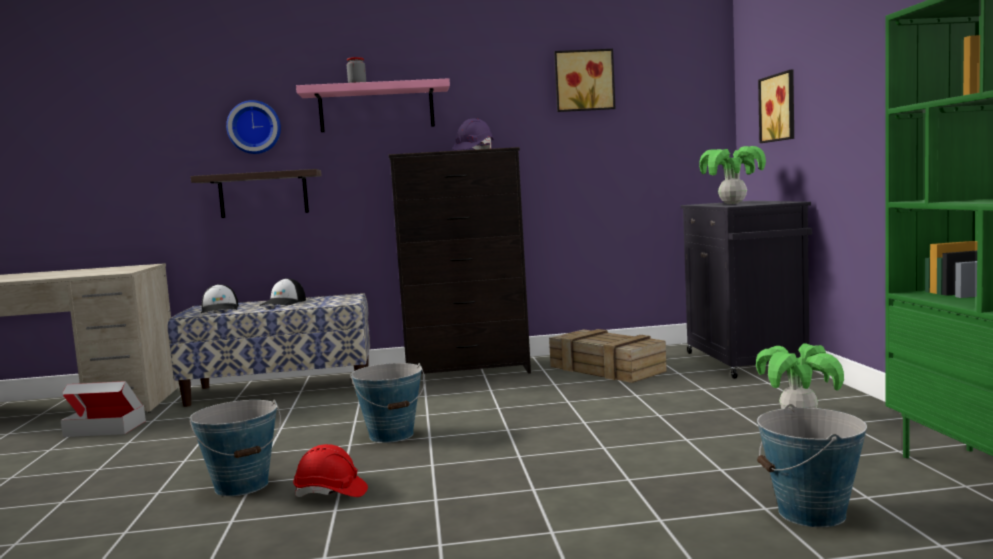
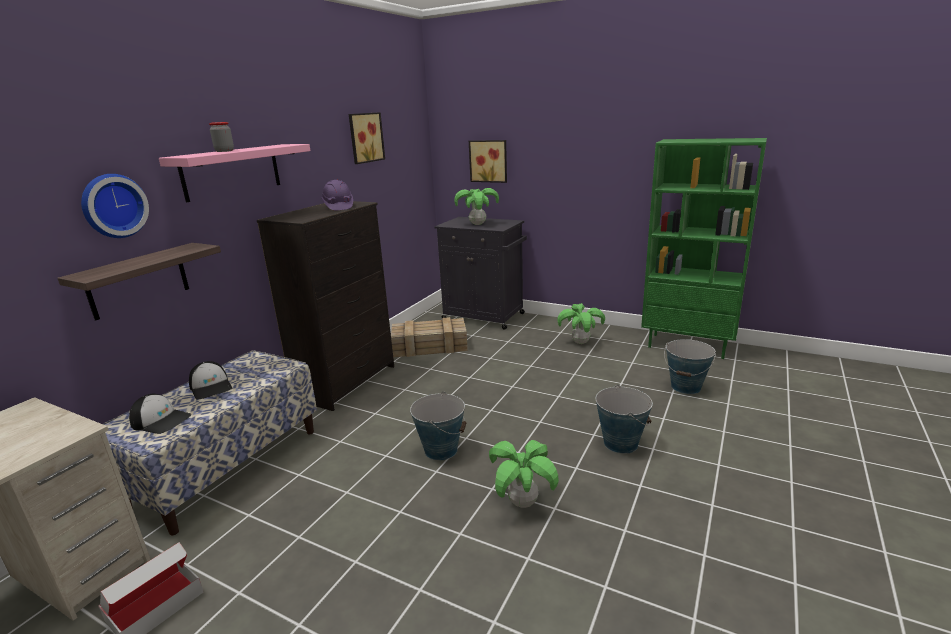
camera: 55 degrees left, 15 degrees up
(242, 485) = (461, 539): bucket -> bucket (620, 443)
(331, 493) = (523, 502): red hard hat -> potted plant

